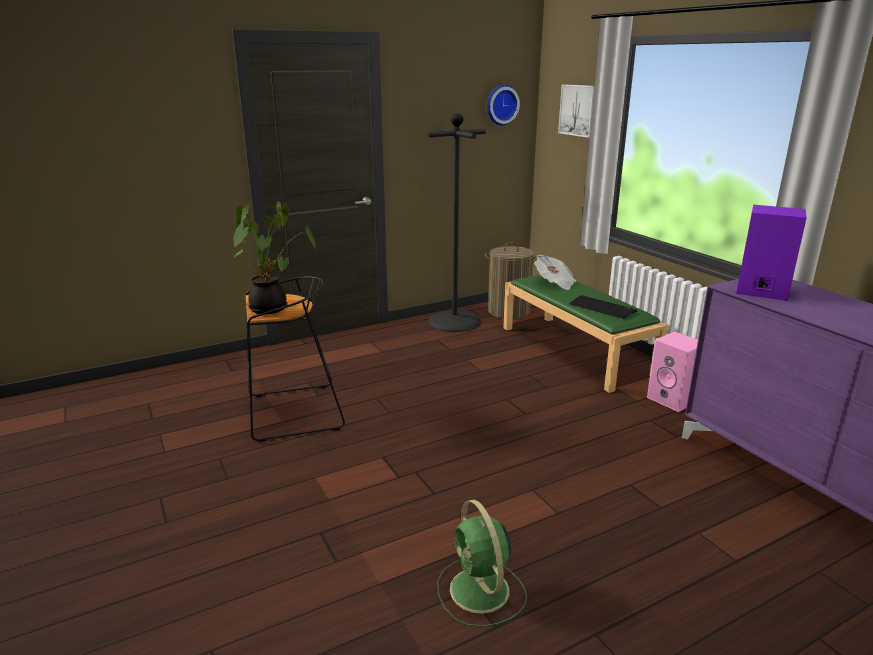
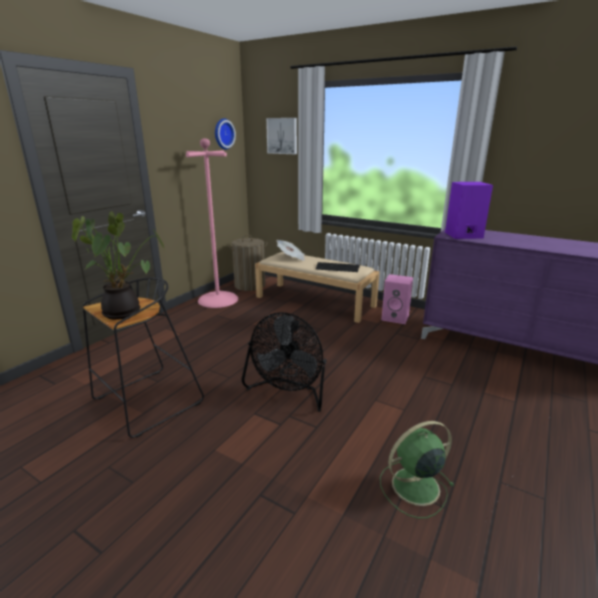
camera: 30 degrees left, 0 degrees up
(439, 444) = (287, 390): none -> black fan
(454, 321) = (218, 299): black clothes rack -> pink clothes rack
(480, 592) = (413, 487): green fan -> green fan turned 120 degrees clockwise
(576, 351) = (315, 301): green bench -> beige bench

